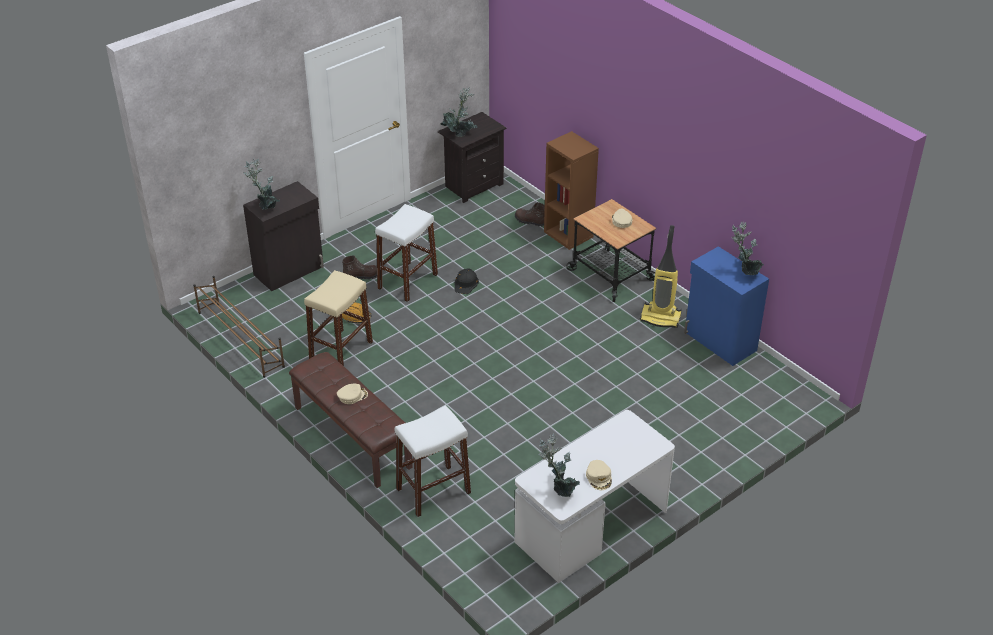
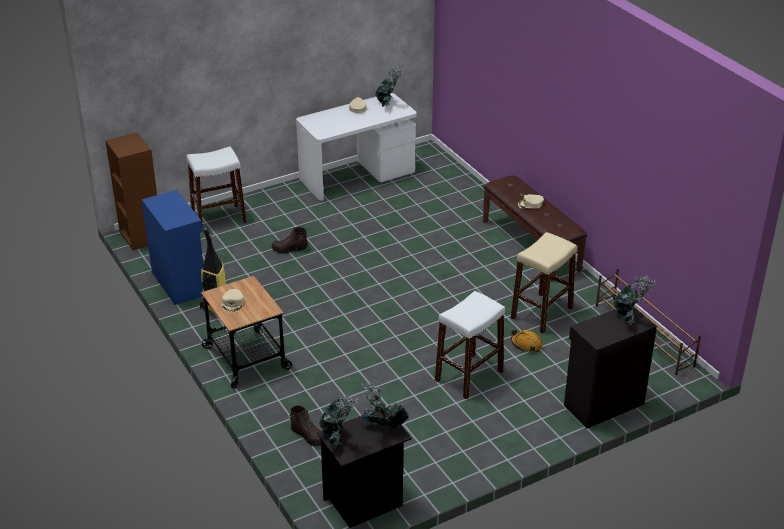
camera: 170 degrees left, 5 degrees down
(361, 276) = (520, 388): brown boot -> brown boot (289, 249)
(433, 491) = (468, 206): white stool -> white stool (218, 218)
(466, 283) = (405, 366): black hard hat -> none
(569, 234) = (269, 412): brown bookcase -> brown bookcase (140, 236)
(745, 272) = (158, 206): potted plant -> potted plant (337, 439)

